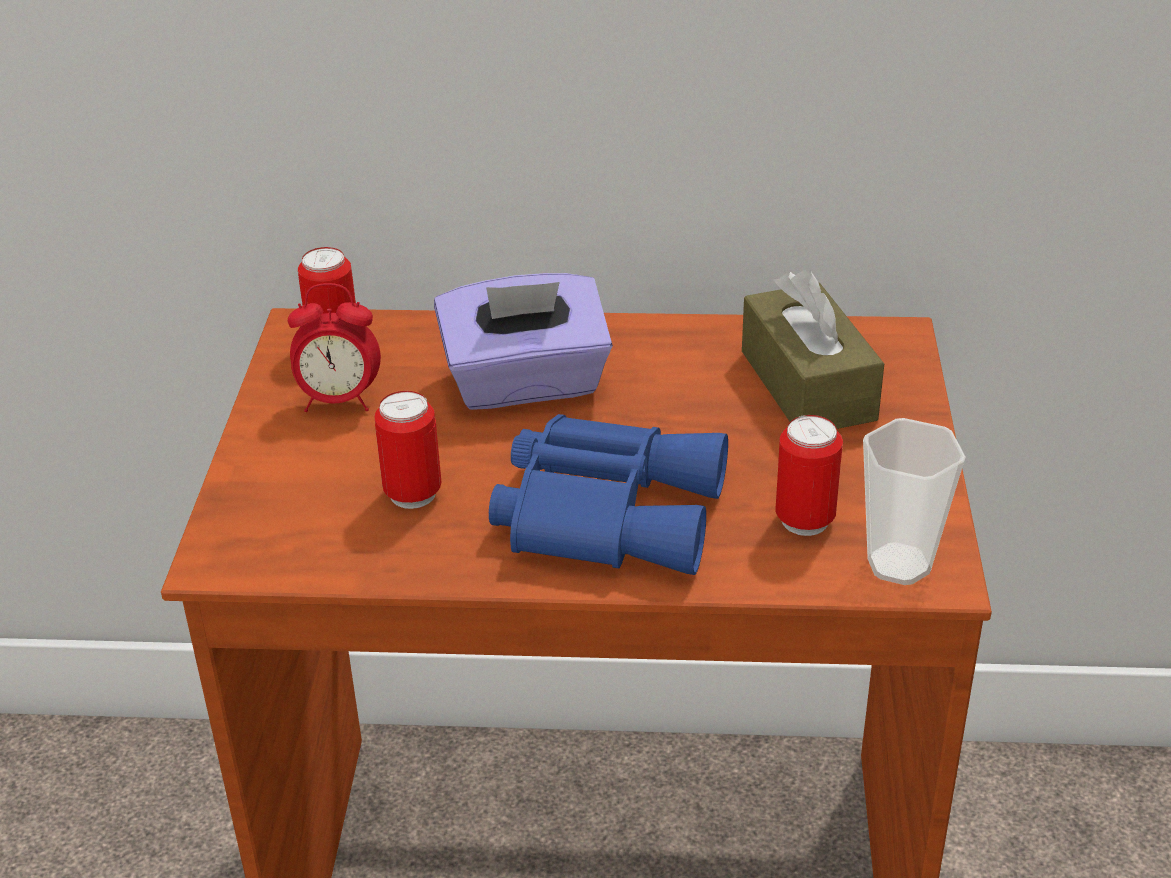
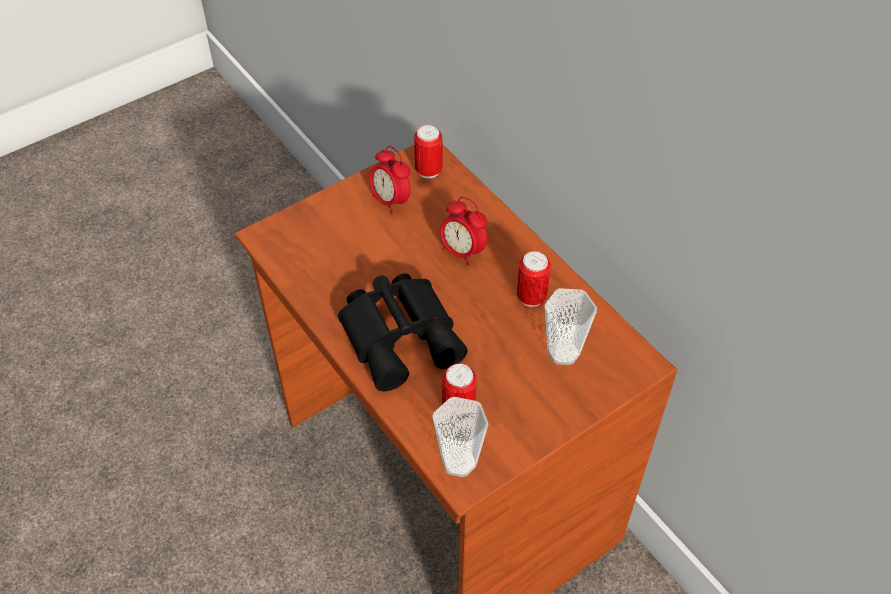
camera: 50 degrees right, 15 degrees up
(413, 494) = (354, 265): can -> can (531, 297)
(526, 384) = (462, 252): purple tissue box -> alarm clock
(607, 509) = (402, 335): blue binoculars -> black binoculars
(807, 385) = (563, 352): brown tissue box -> cup

